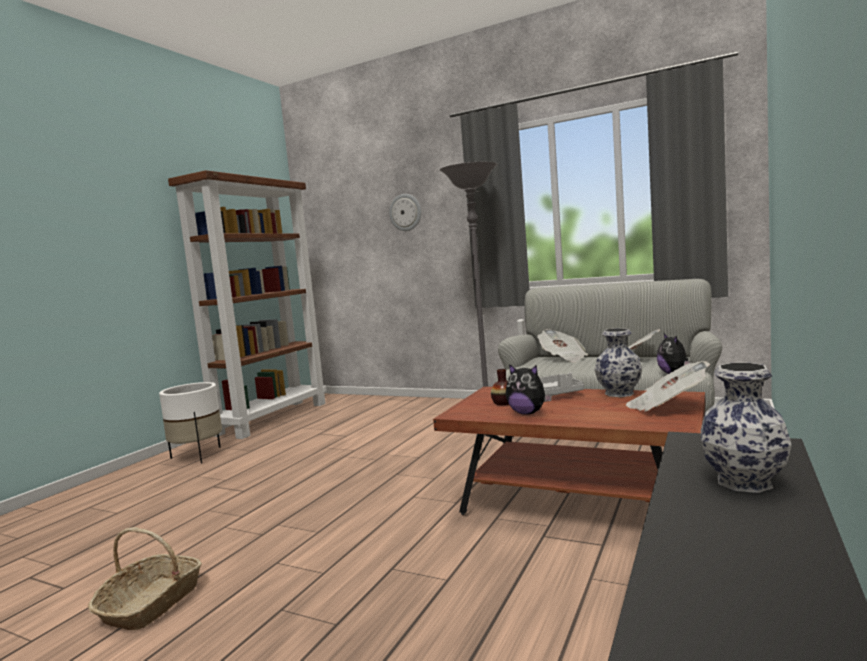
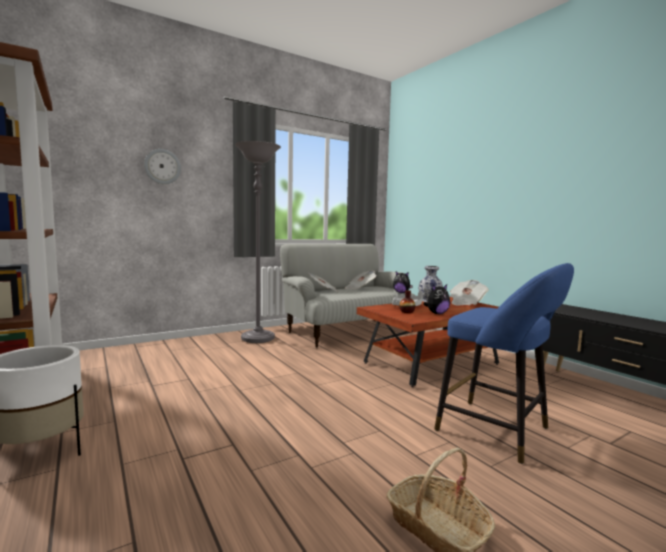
camera: 60 degrees left, 0 degrees up
(383, 598) = (499, 431): none -> blue stool
(746, 482) = (598, 314): vase -> none

